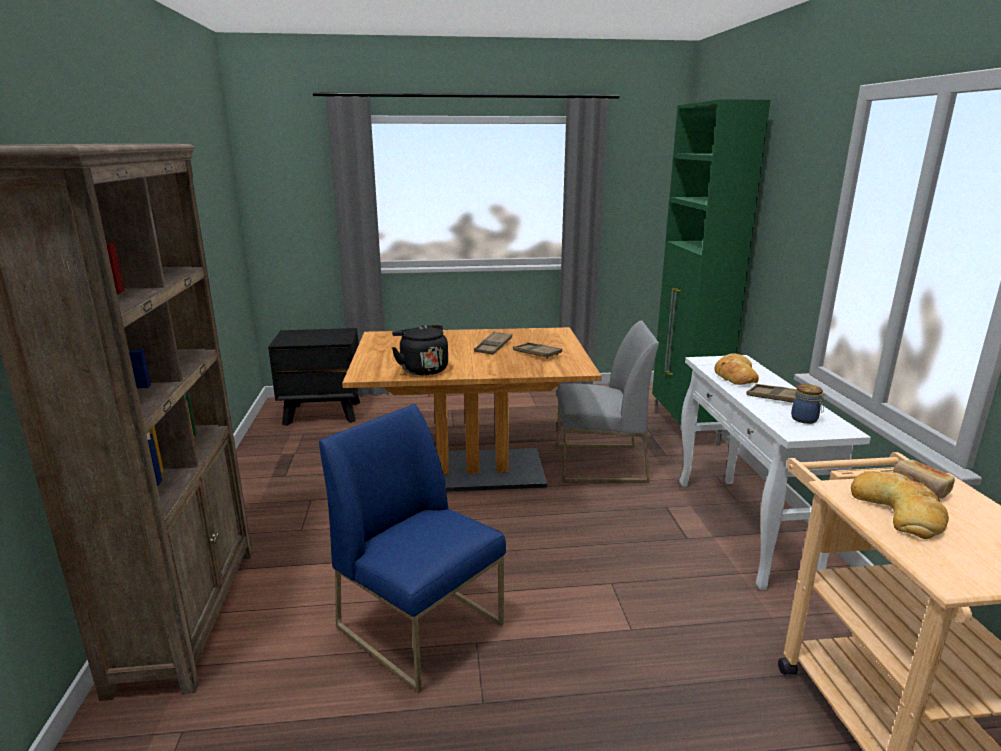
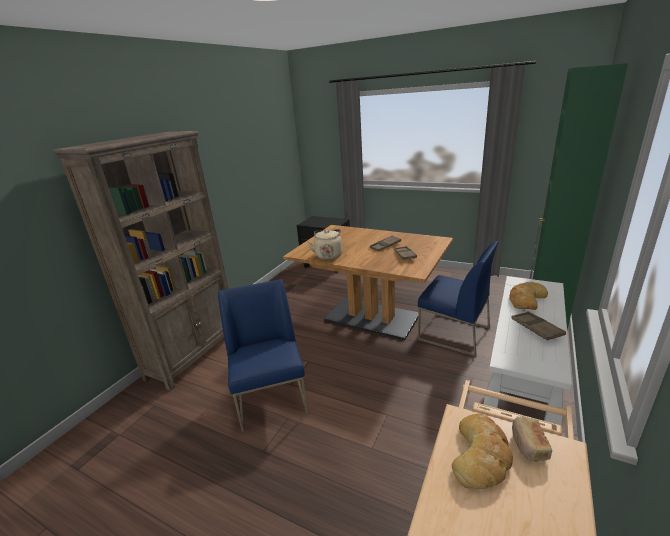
camera: 35 degrees right, 5 degrees up
(422, 369) = (328, 255): black kettle -> beige kettle
(599, 464) = (453, 334): grey chair -> blue chair
(805, 419) = (531, 352): jar -> none

